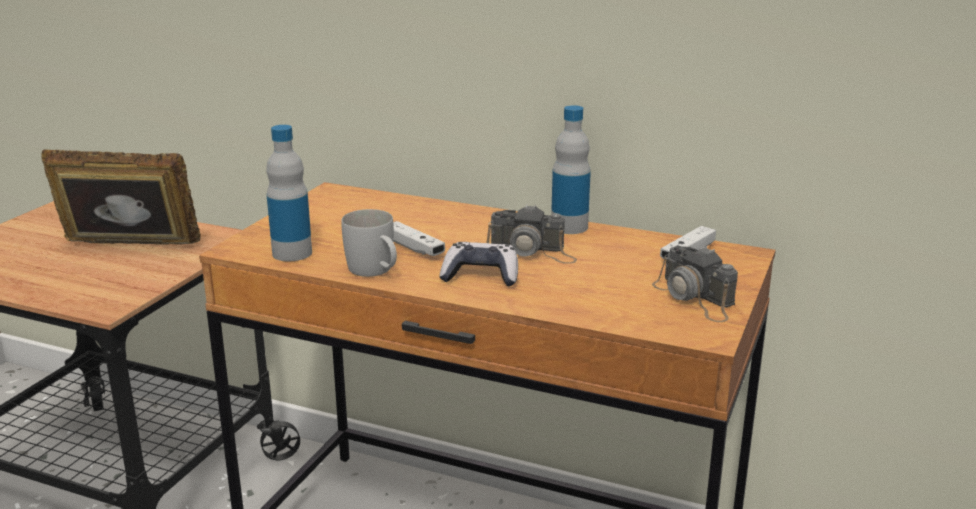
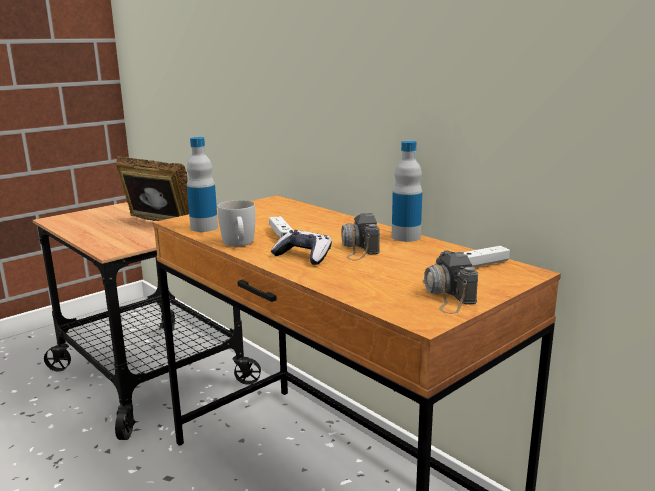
camera: 25 degrees right, 5 degrees down
(532, 251) = (358, 247): camera -> camera turned 45 degrees clockwise

